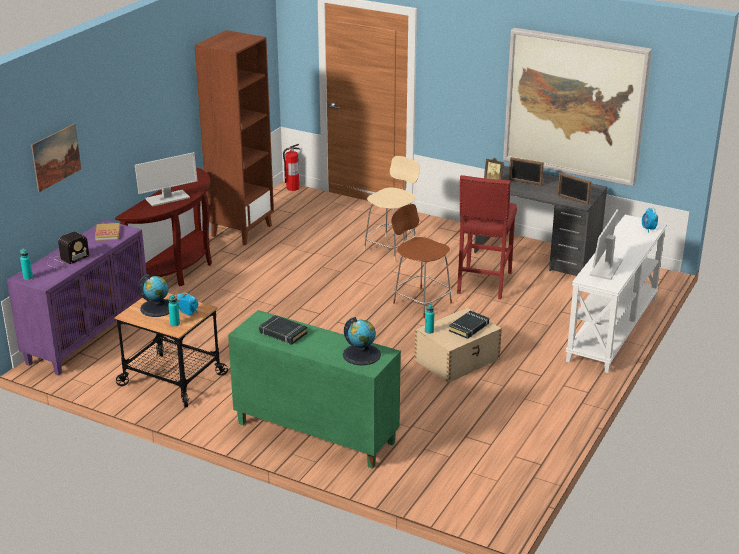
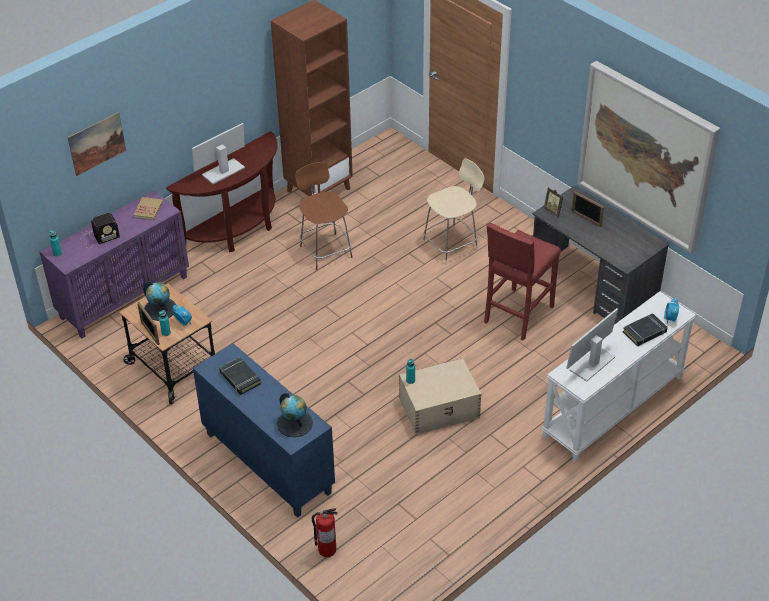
camera: 20 degrees right, 15 degrees up
(167, 198) = (223, 171): monitor -> monitor turned 150 degrees clockwise
(292, 188) = (395, 139): fire extinguisher -> fire extinguisher (326, 549)
(314, 433) = (266, 463): green cabinet -> blue cabinet
(420, 302) = (443, 325): brown chair -> brown chair (325, 250)
(469, 327) = (450, 385): black book -> black book (645, 332)
(572, 200) = (620, 256): picture frame -> picture frame (150, 333)

